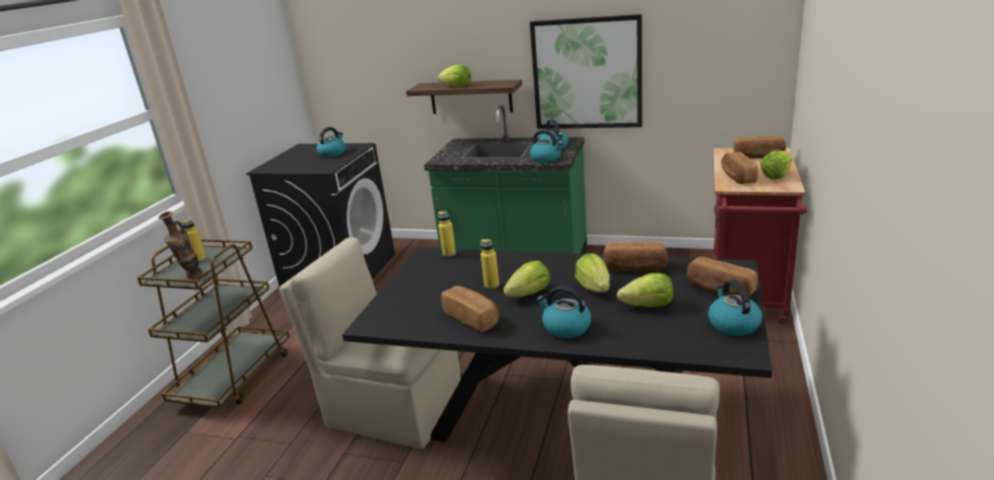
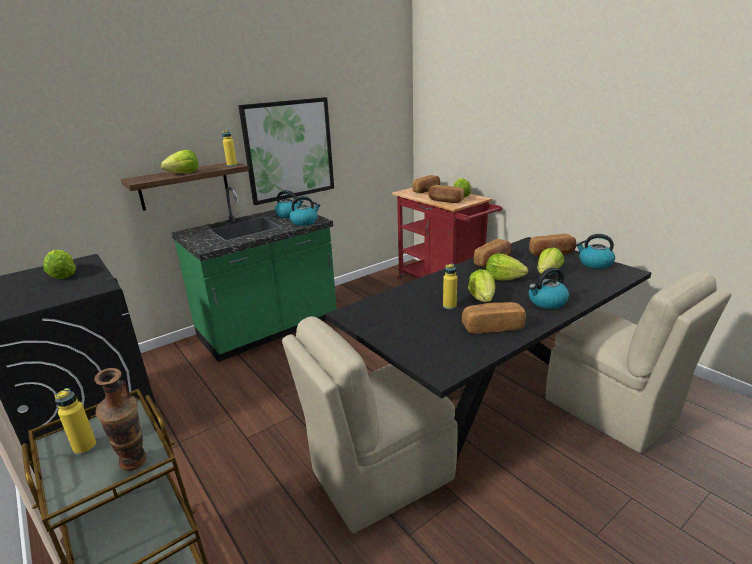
camera: 55 degrees left, 0 degrees up
(332, 153) = (63, 275): kettle -> lettuce
(449, 254) = (365, 305): yellow bottle -> yellow bottle (232, 165)

